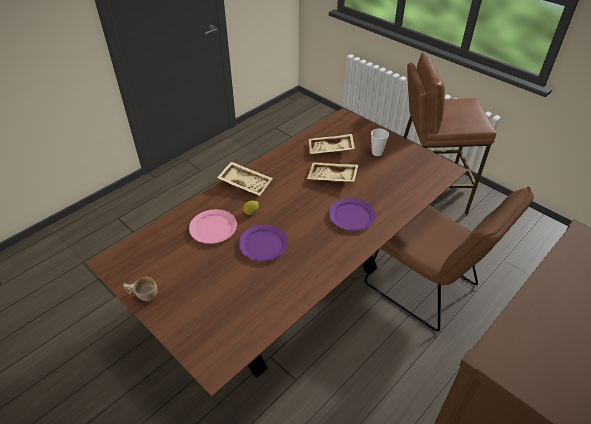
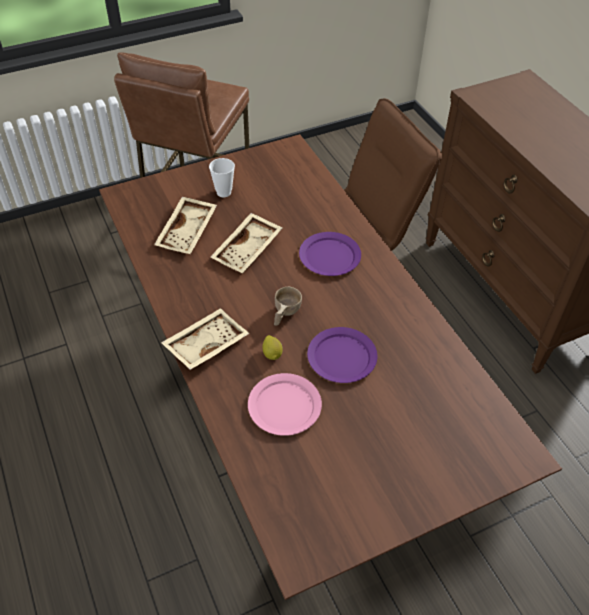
camera: 70 degrees left, 5 degrees up
(143, 295) = (384, 520): beige cup -> beige cup (284, 314)

